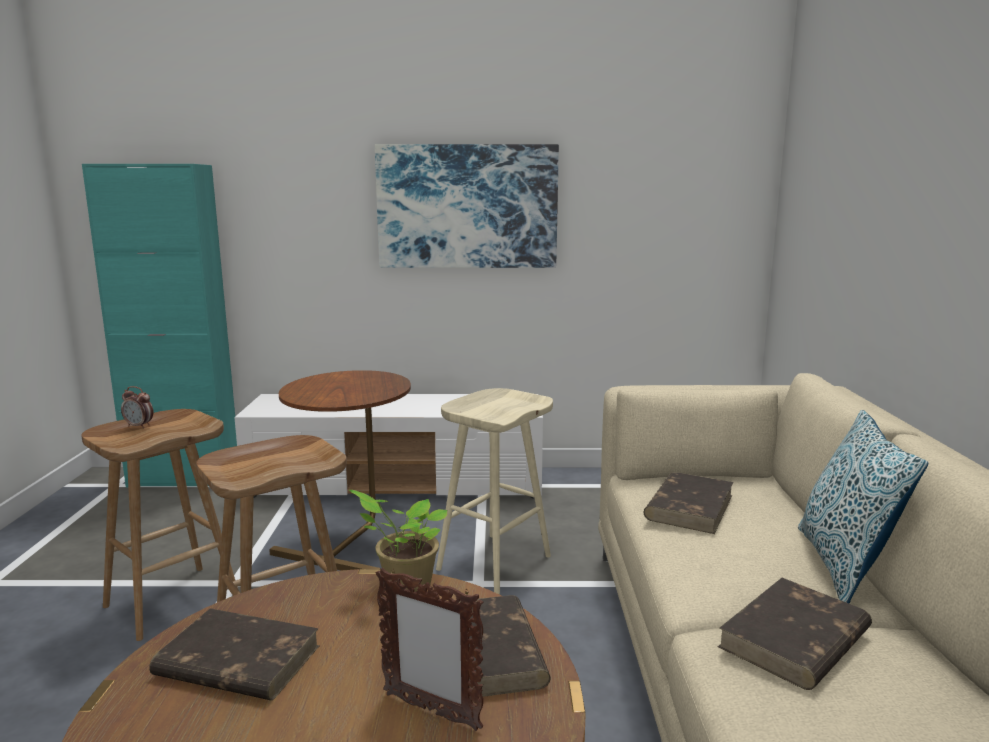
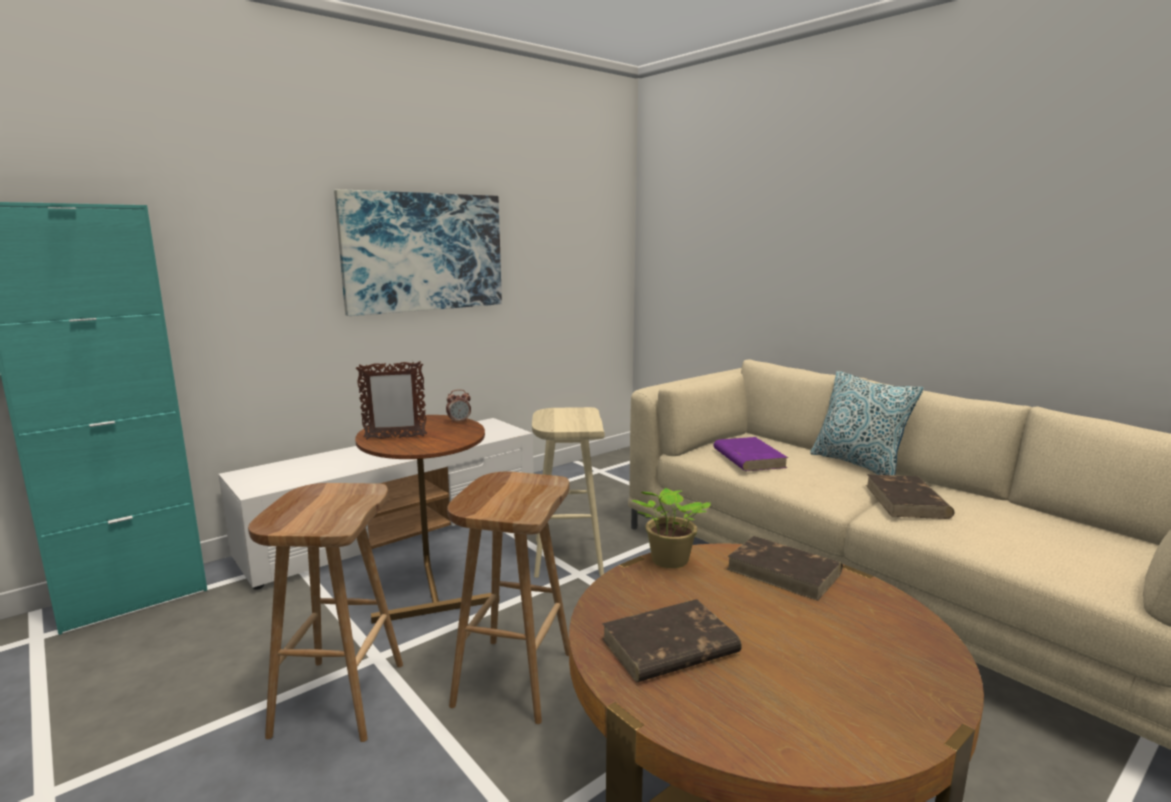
camera: 40 degrees left, 0 degrees up
(139, 426) = (299, 511): alarm clock -> alarm clock (459, 422)
(431, 711) = (819, 611): picture frame -> picture frame (395, 438)
(689, 506) = (748, 458): brown book -> purple book

